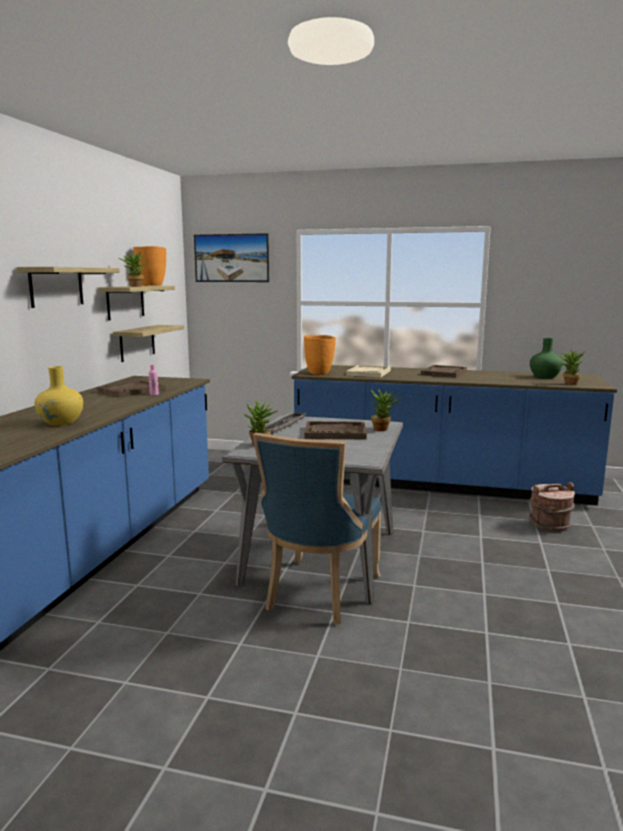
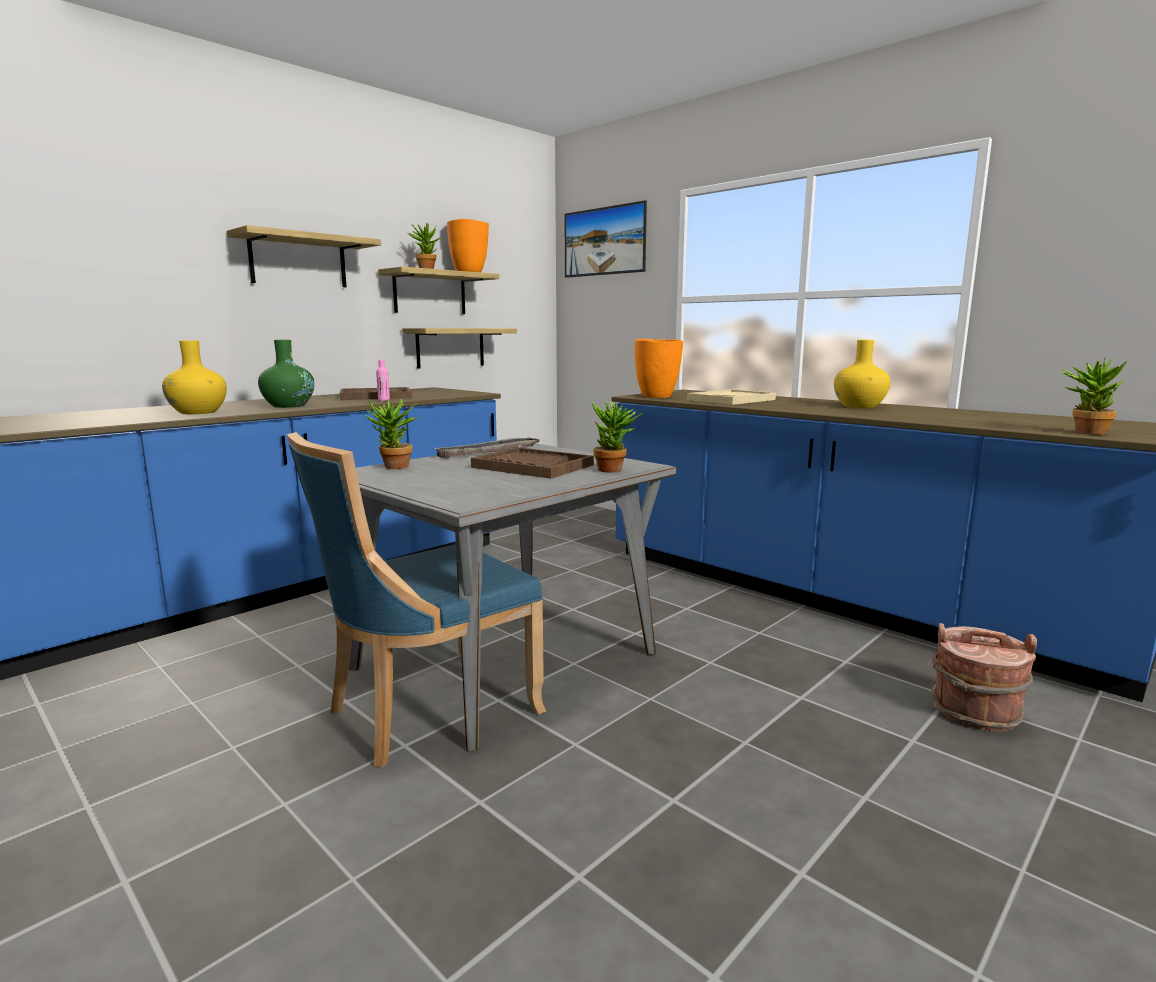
camera: 30 degrees right, 0 degrees up
(444, 373) = (859, 406): brown tray -> yellow vase
(544, 376) = (1057, 421): green vase -> green vase (288, 406)

